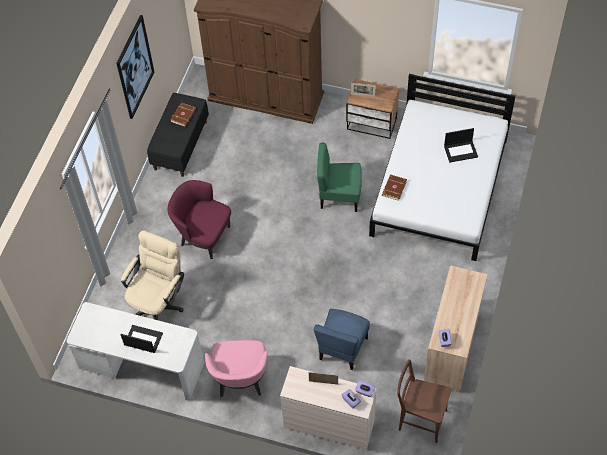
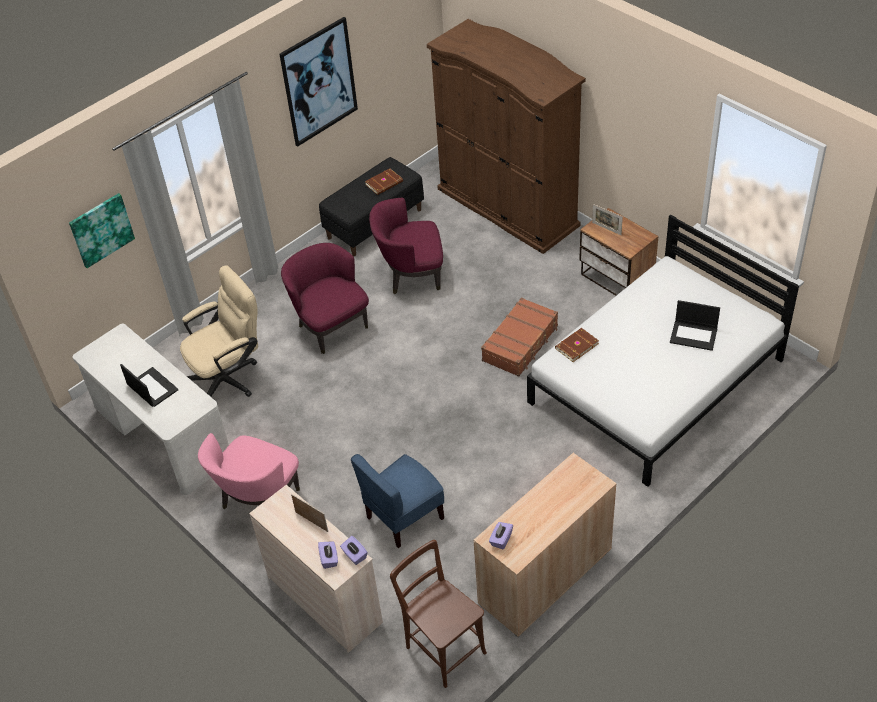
camera: 30 degrees right, 10 degrees down
(55, 245) = (101, 229): none -> picture
(233, 175) = (411, 275): none -> purple armchair
(339, 196) = (521, 343): green chair -> brown suitcase

